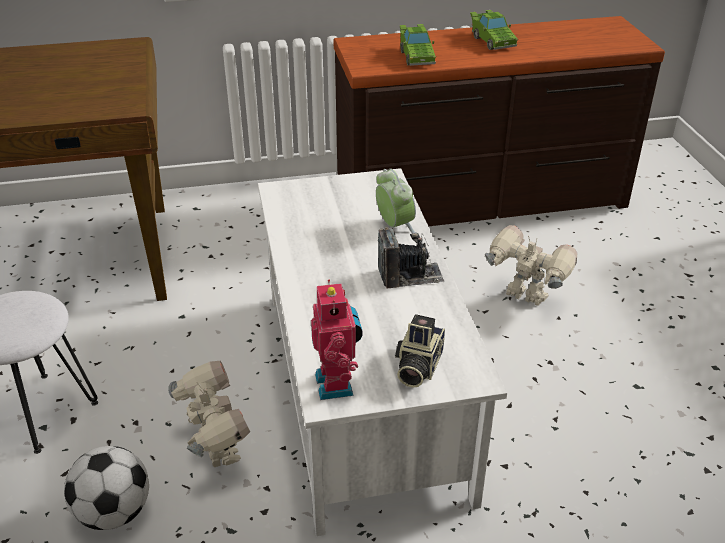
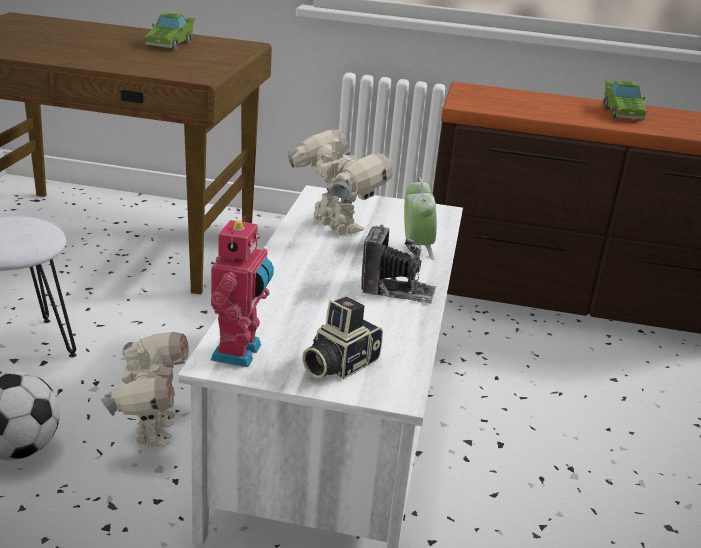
camera: 20 degrees right, 10 degrees down
(416, 56) = (525, 107): green toy car -> green toy car (171, 44)
(525, 298) = (578, 398): toy robot -> toy robot (334, 227)

